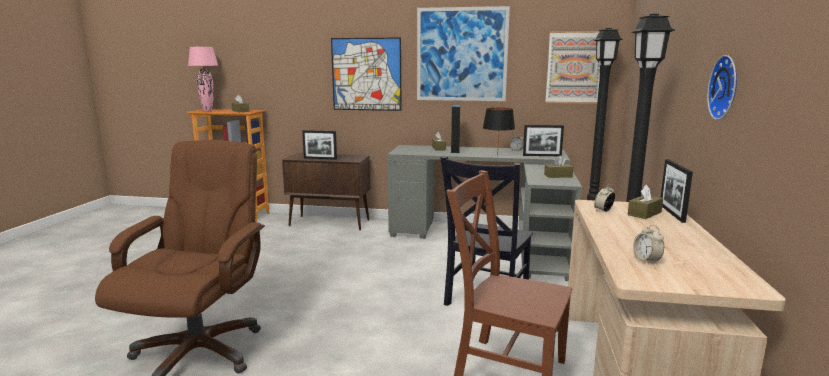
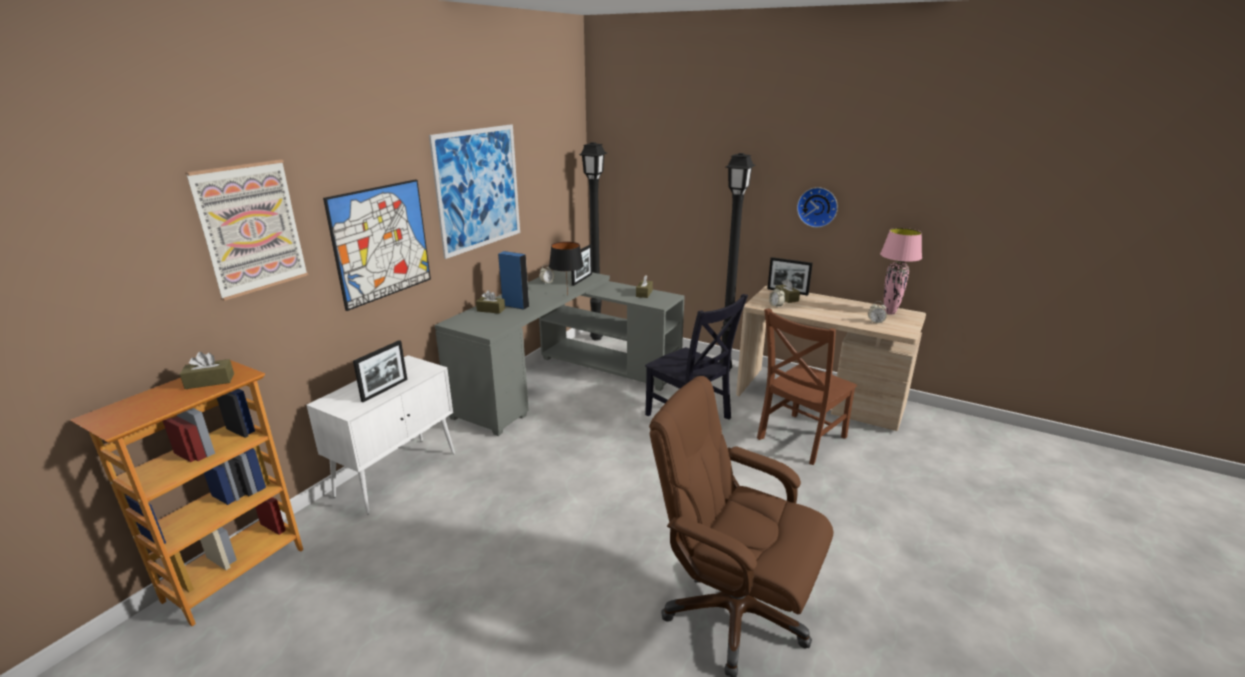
camera: 70 degrees left, 10 degrees up
(207, 110) = (127, 415): pink table lamp -> pink table lamp (889, 312)
(330, 223) = (398, 473): brown cabinet -> white cabinet
(574, 67) = (559, 183): picture -> picture (251, 228)

